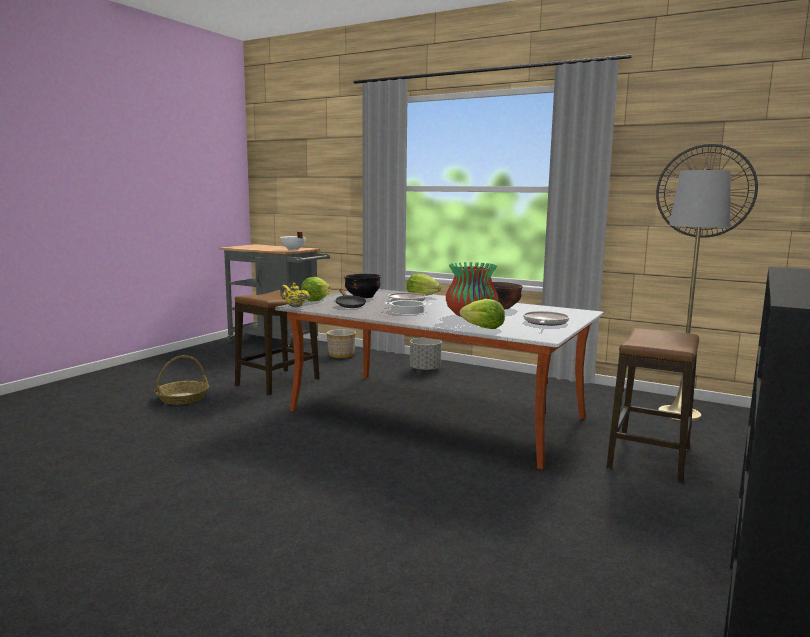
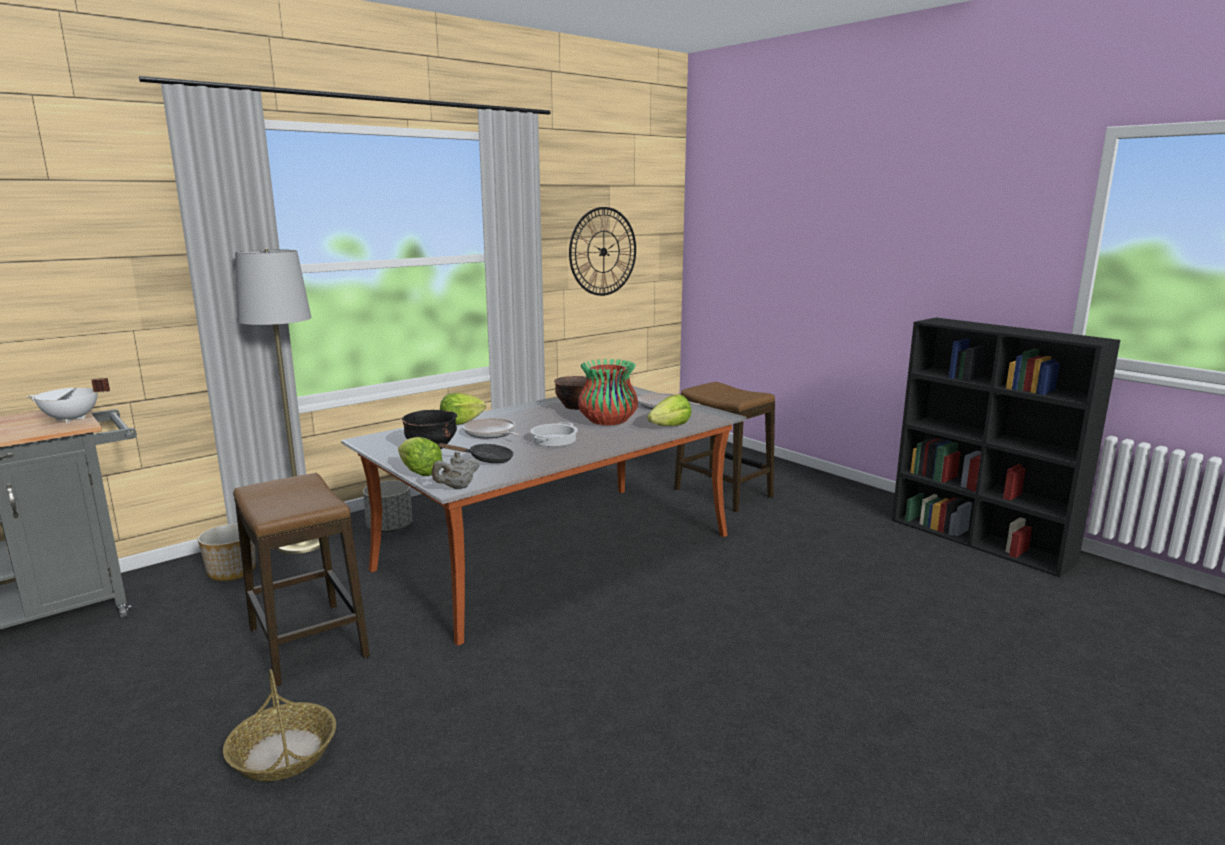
camera: 70 degrees left, 5 degrees up
(294, 306) = (457, 487): yellow teapot -> grey teapot
(679, 413) = (639, 458): grey floor lamp -> grey floor lamp (302, 543)

